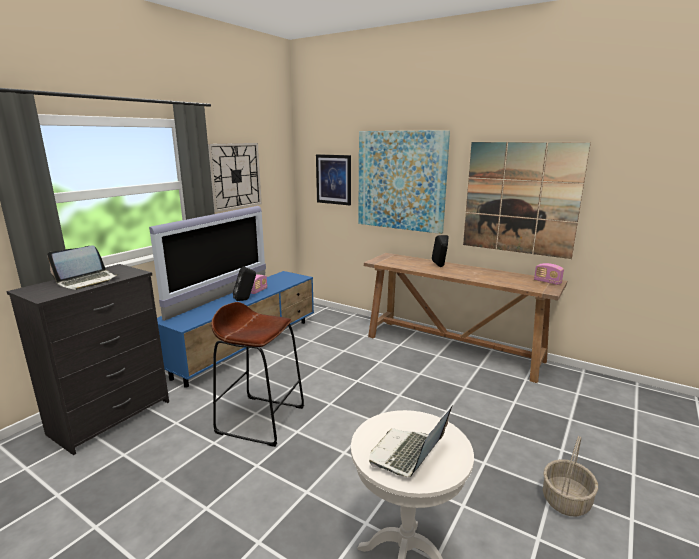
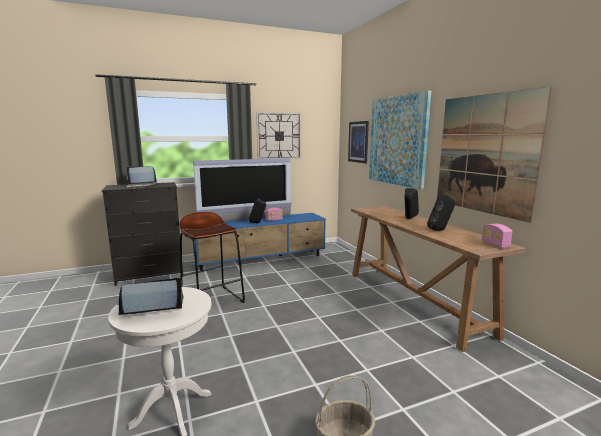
camera: 35 degrees right, 5 degrees down
(487, 275) = (441, 230): none -> black speaker

